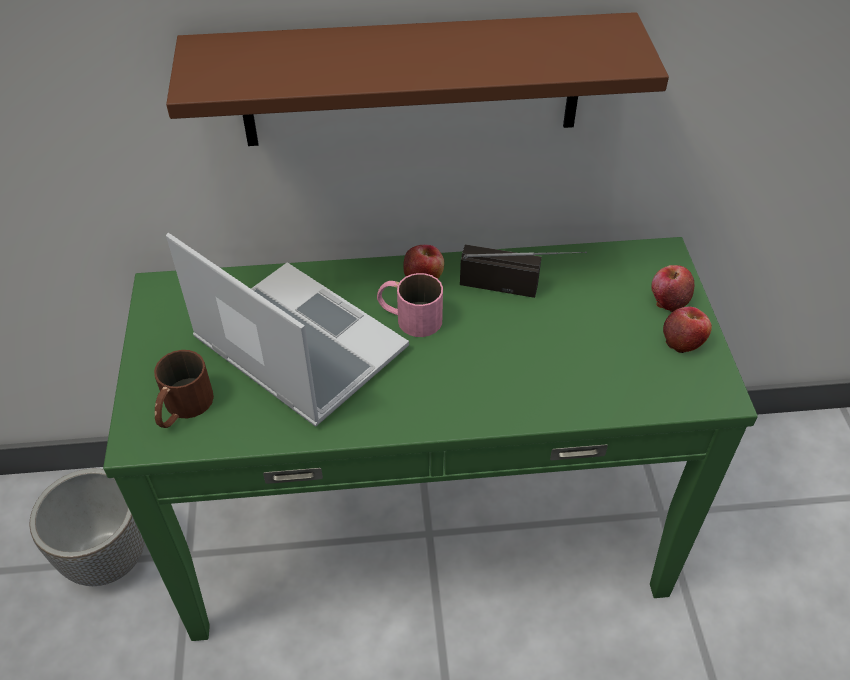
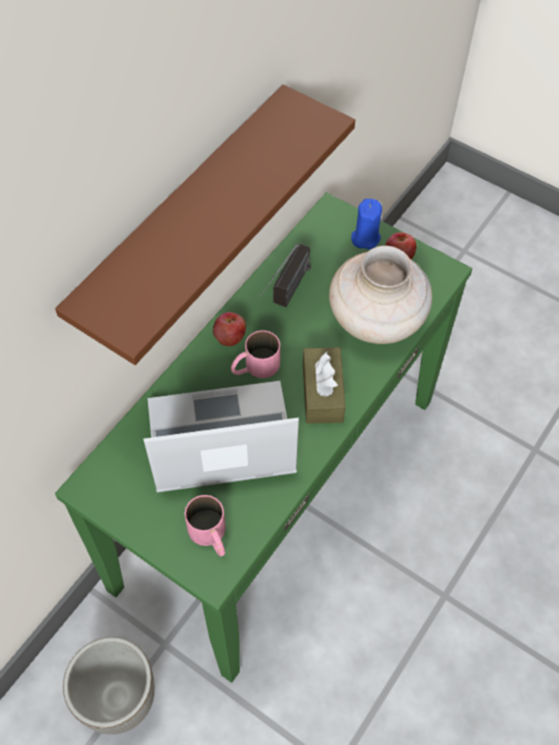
camera: 50 degrees left, 10 degrees up
(182, 408) = (211, 536): brown mug -> pink mug
(437, 388) = (322, 392): none -> brown tissue box
(519, 287) = (286, 296): radio -> radio turned 150 degrees clockwise
(577, 375) = (376, 321): none -> beige vase
(668, 300) = (365, 238): apple -> blue candle

